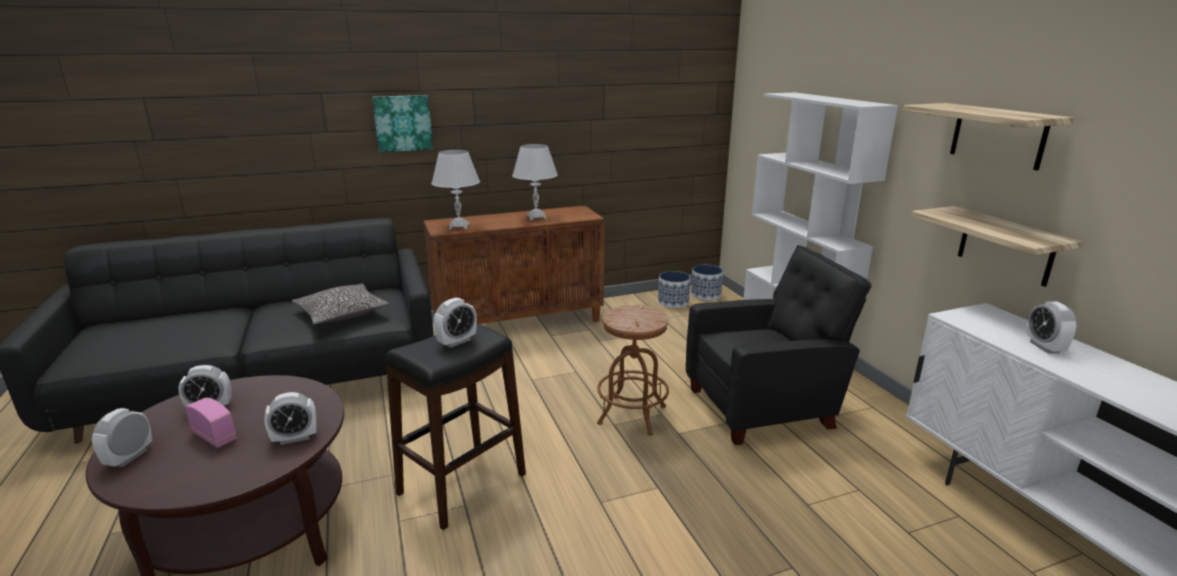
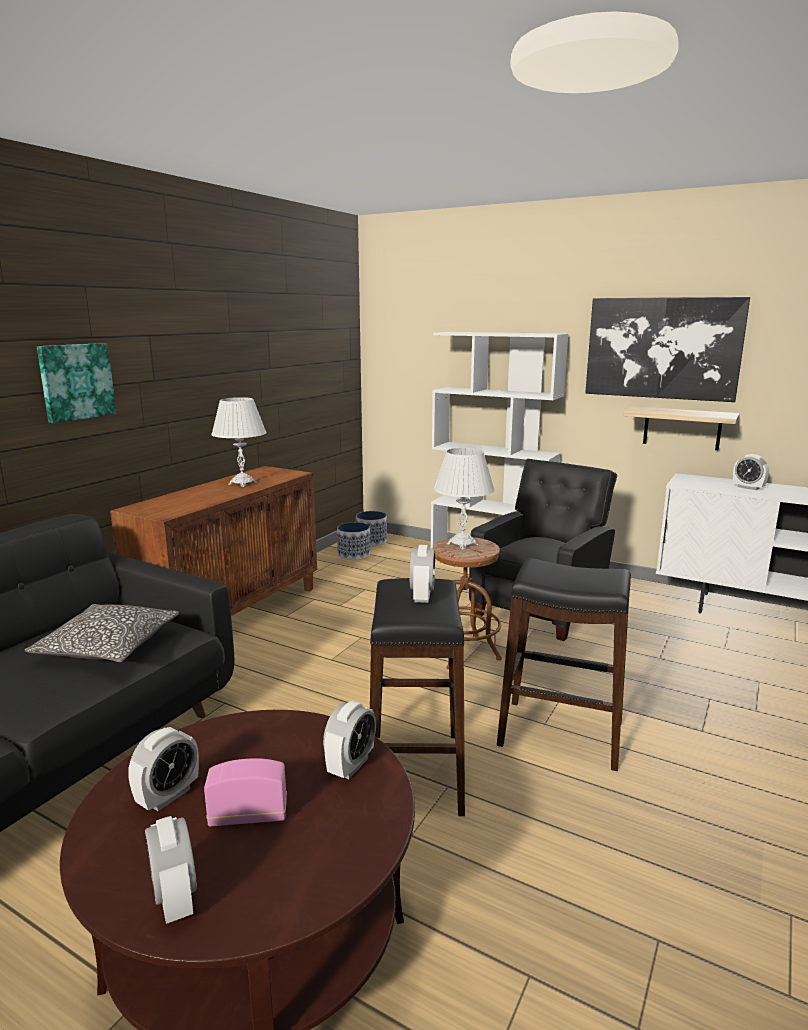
camera: 40 degrees left, 5 degrees down
(459, 226) = (176, 507): white table lamp -> white table lamp (462, 544)
(600, 517) = (561, 734): none -> black stool
(998, 135) = (662, 348): shelf -> picture

